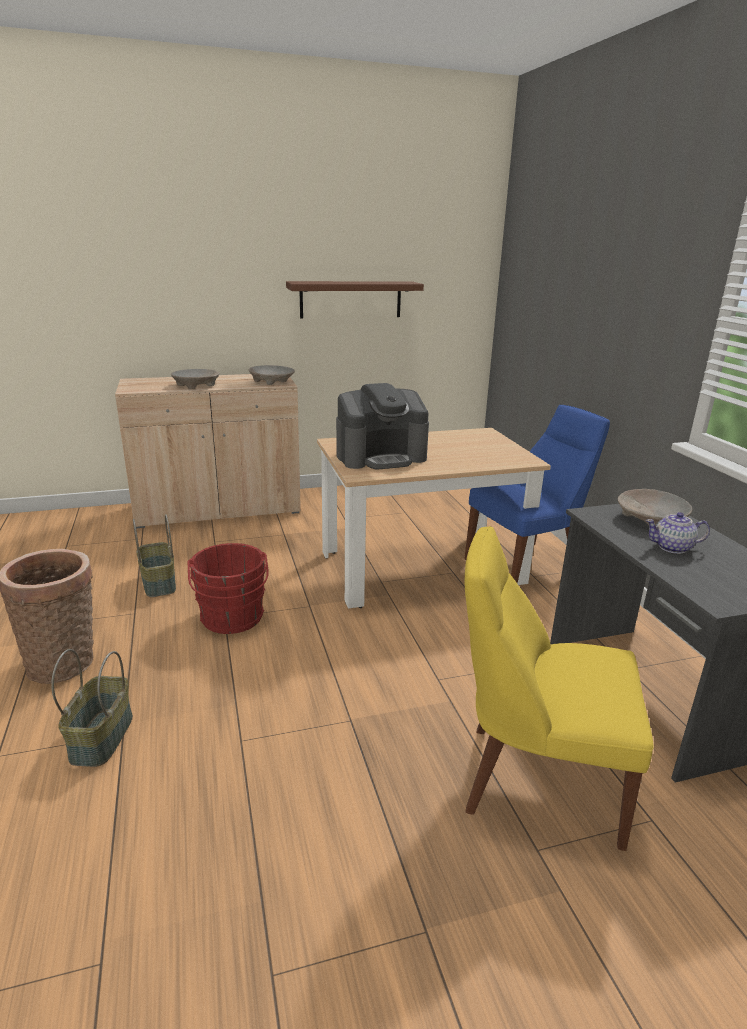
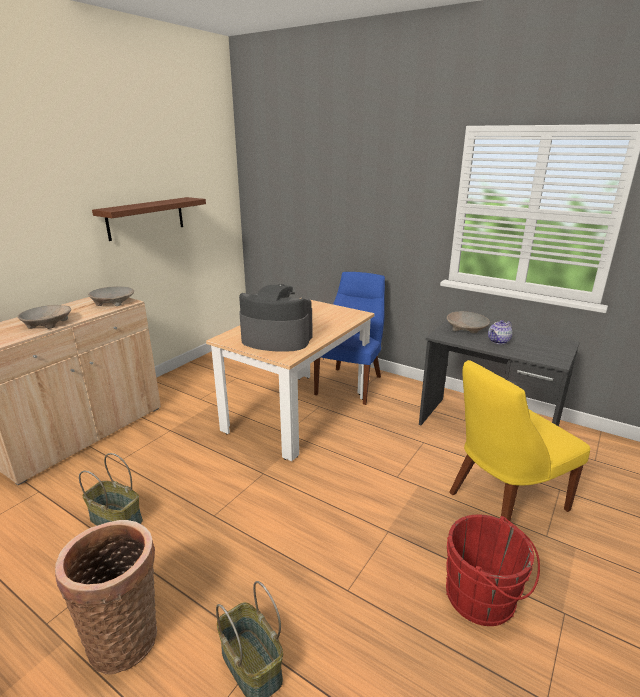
camera: 40 degrees left, 0 degrees up
(232, 619) = (222, 513): red bucket -> red bucket (484, 599)
(381, 456) = (276, 339): coffee machine -> coffee machine turned 105 degrees counterclockwise

